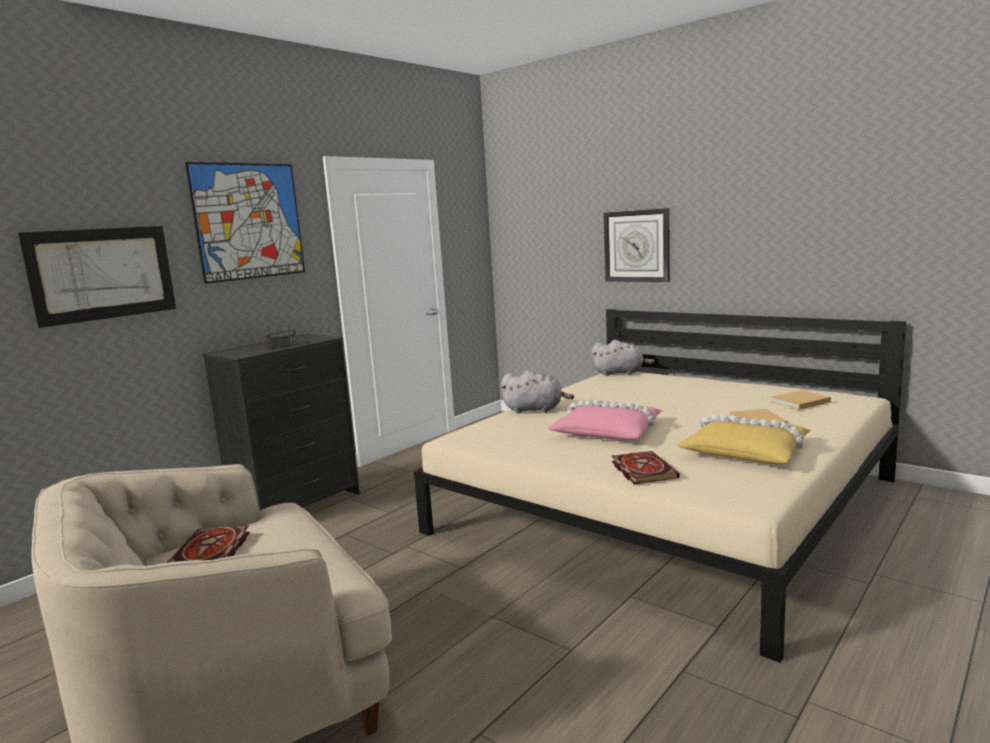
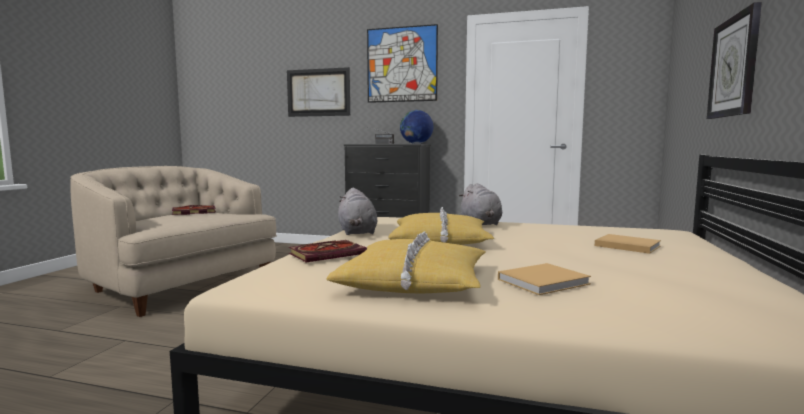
camera: 65 degrees right, 5 degrees down
(302, 337) = (416, 143): none -> globe
(608, 431) = (440, 241): pink pillow -> yellow pillow
(620, 373) = (669, 232): grey plush toy -> grey plush toy (357, 232)
(799, 402) = (689, 297): beige book -> beige book (625, 245)

